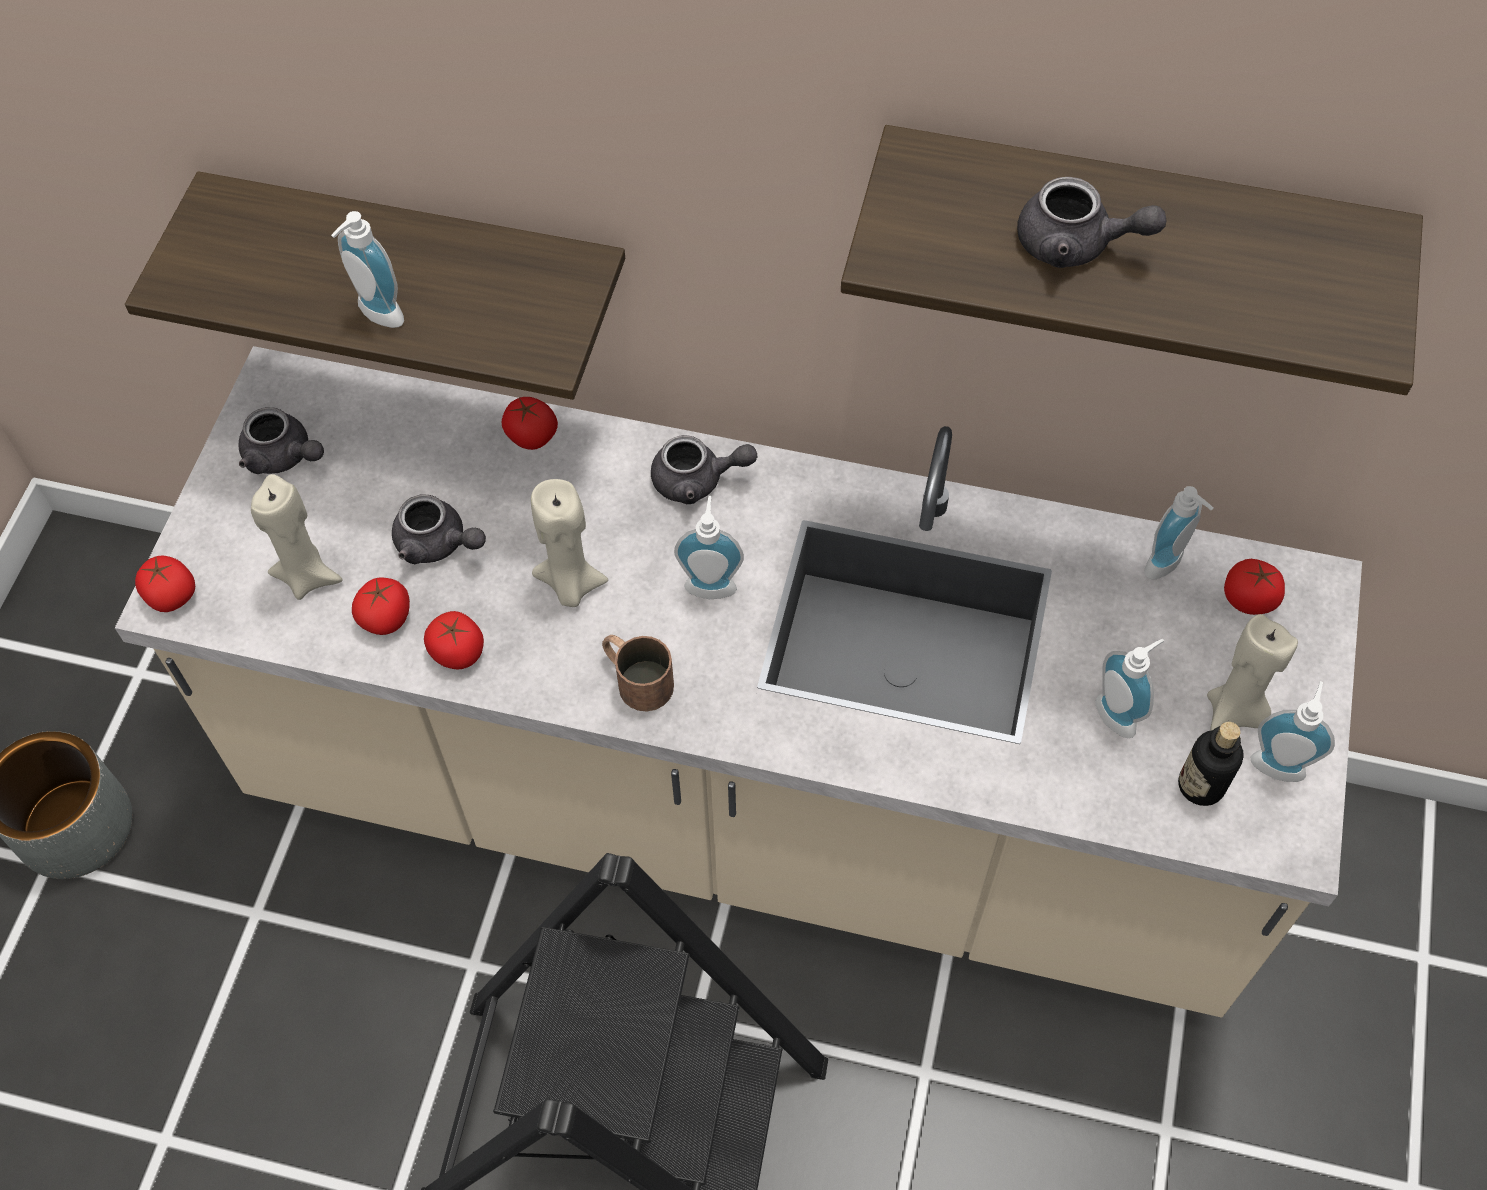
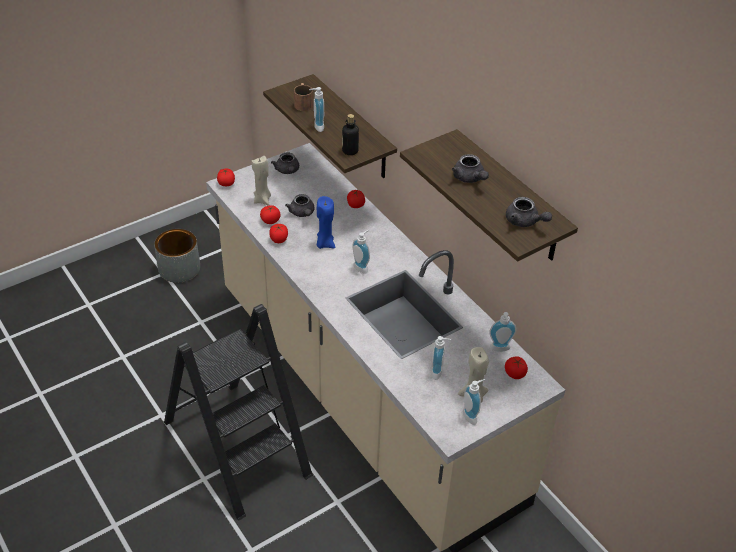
camera: 40 degrees right, 15 degrees down
(570, 585) = (325, 243): beige candle -> blue candle
(635, 678) = (316, 274): brown mug -> brown mug (303, 103)
(697, 480) = (387, 242): grey teapot -> grey teapot (525, 222)
(1201, 785) = (440, 404): bottle -> bottle (350, 151)

